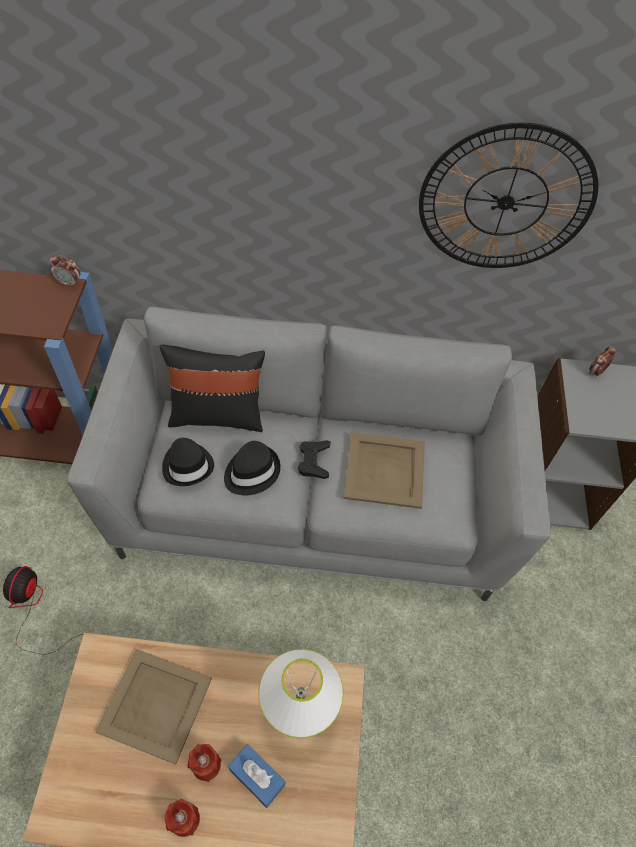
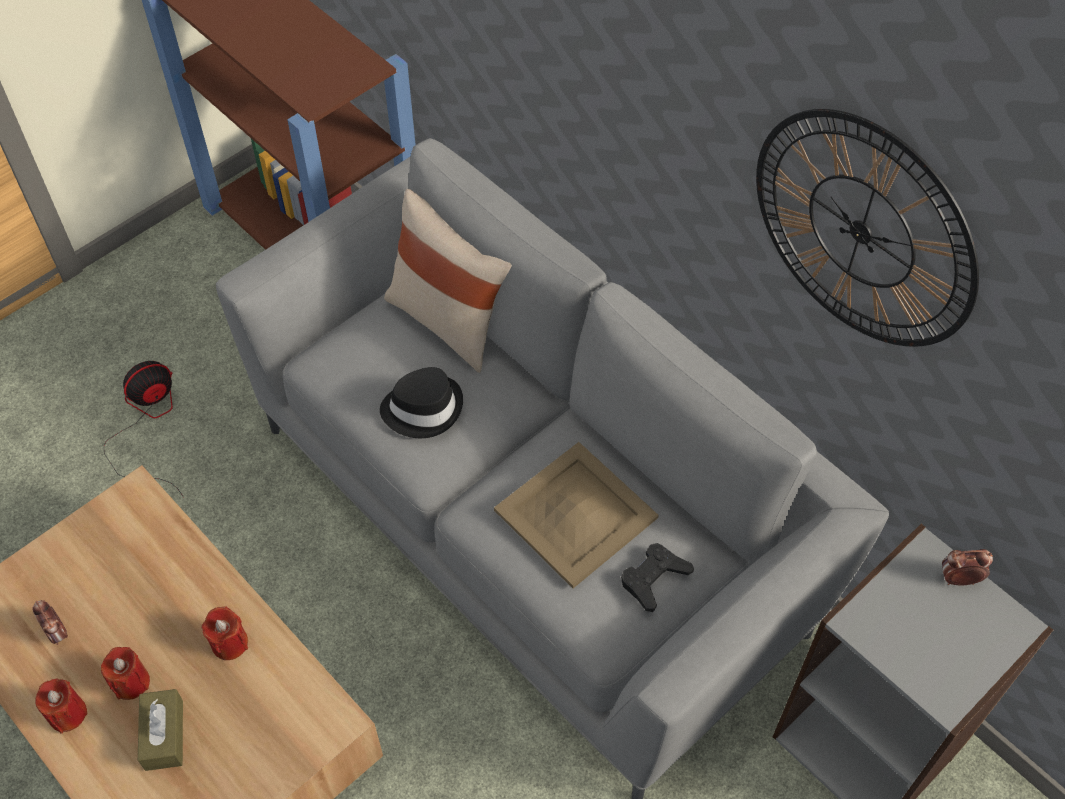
camera: 45 degrees right, 0 degrees up
(69, 283) = (375, 63): alarm clock -> alarm clock (57, 633)
(156, 706) = (139, 588): beige tray -> none
(188, 465) = (364, 355): black hat -> none
(217, 415) = (449, 321): black pillow -> beige pillow
(243, 691) = (229, 643): none -> red candle
(257, 777) = (164, 735): blue tissue box -> brown tissue box
(299, 713) = (261, 711): white table lamp -> none
(314, 461) = (506, 446): black game controller -> black game controller (654, 579)

